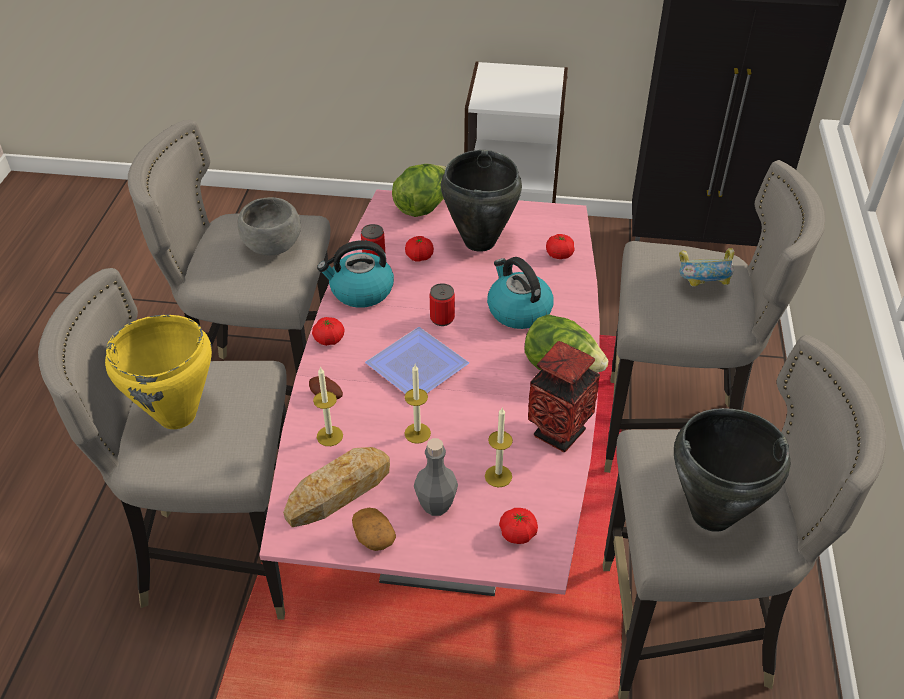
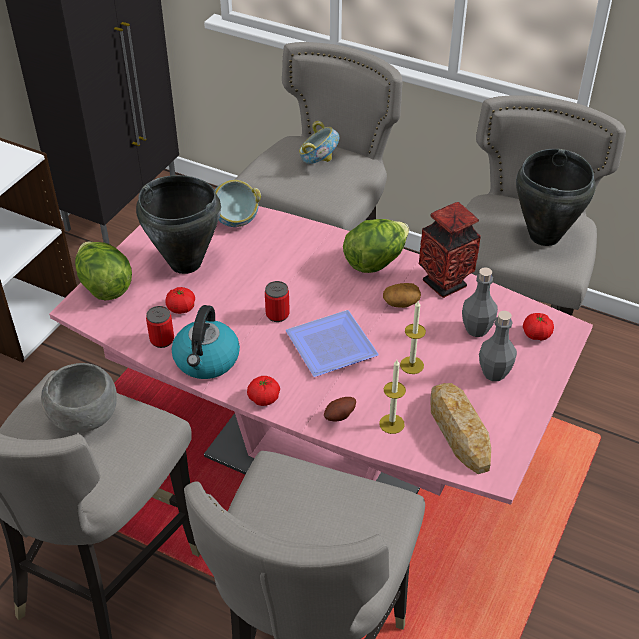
camera: 70 degrees left, 0 degrees up
(177, 416) = (311, 540): yellow cooking pot -> none
(373, 537) = (515, 419): potato -> potato (401, 303)
(498, 476) = (476, 329): candle -> grey bottle
(518, 310) = (293, 266): kettle -> none
(559, 255) = (235, 221): tomato -> bowl

